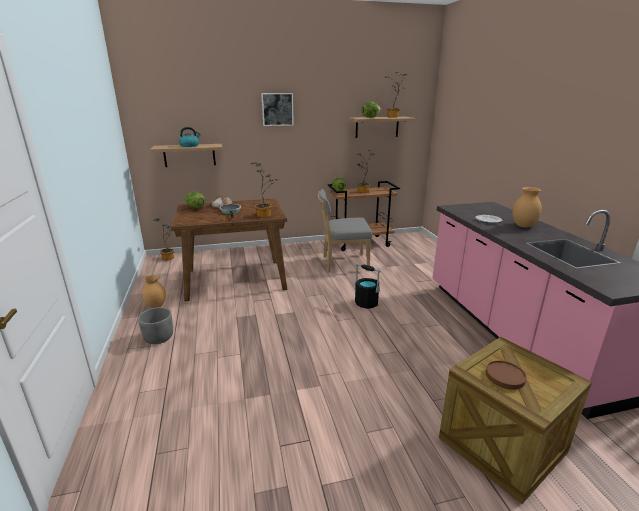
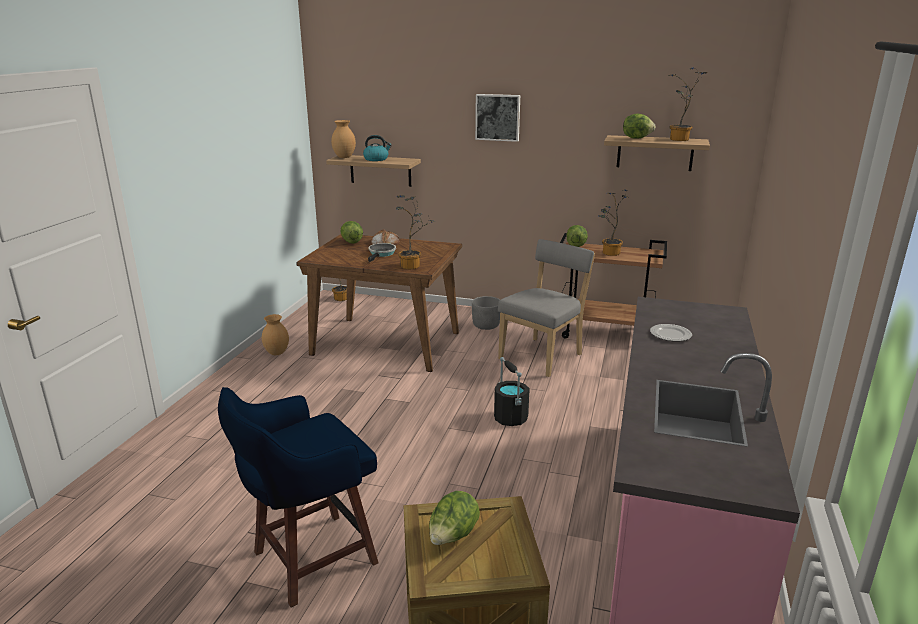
camera: 30 degrees right, 0 degrees up
(158, 338) = (247, 388): grey planter -> grey planter (486, 326)
(343, 263) = (543, 355): grey chair -> grey chair turned 105 degrees clockwise
(350, 445) = (310, 560): none -> blue stool
(505, 376) = (453, 537): brown plate -> lettuce
(523, 226) = (709, 356): brown vase -> brown vase (344, 157)

